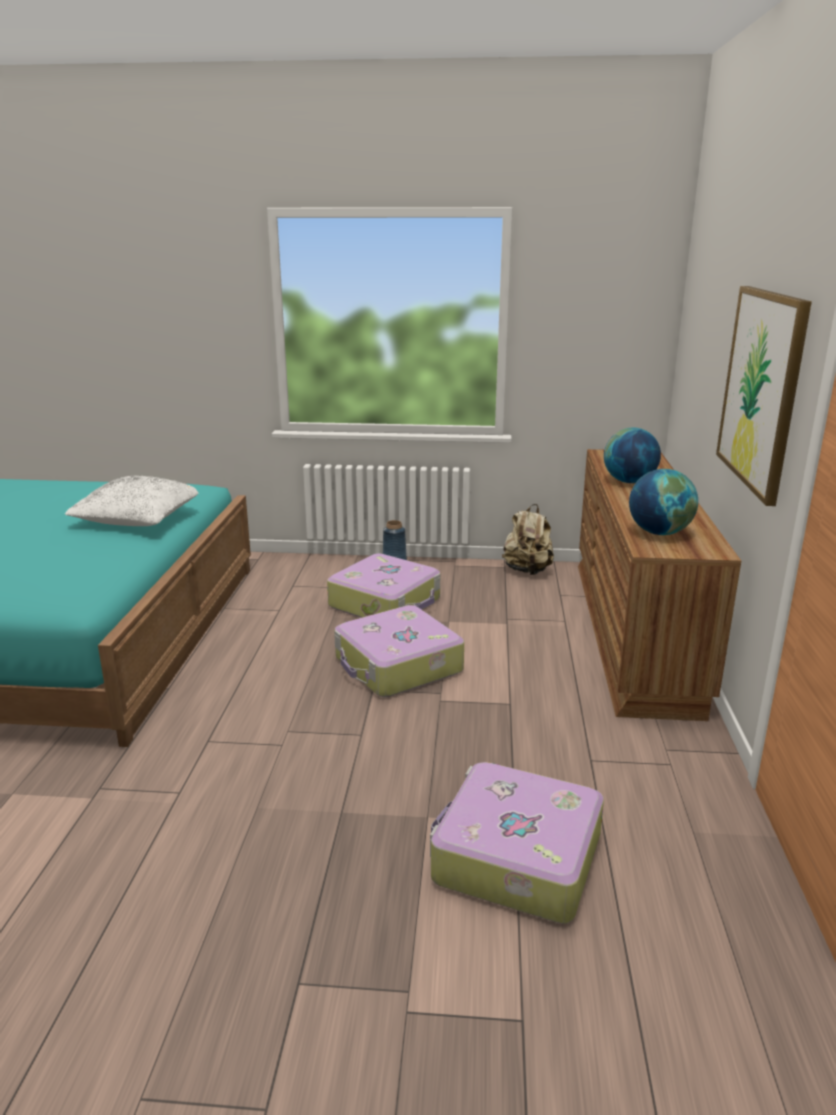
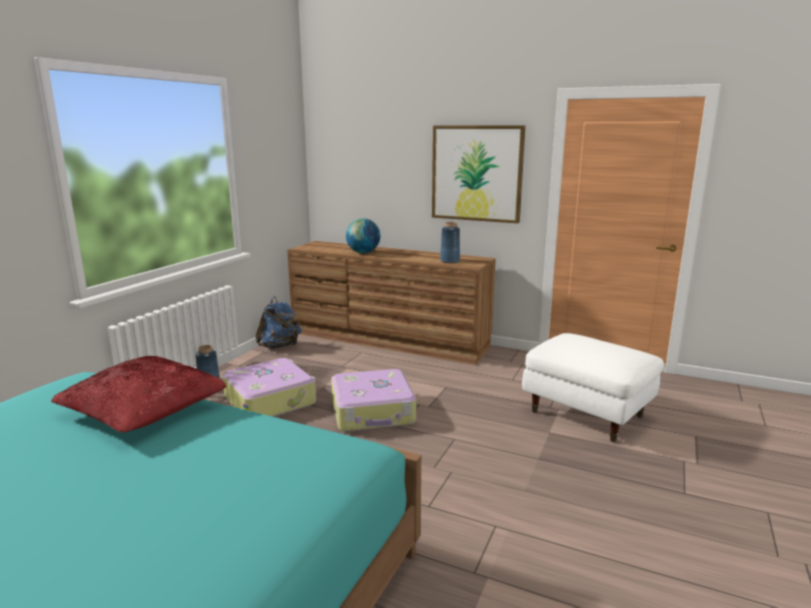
camera: 70 degrees left, 5 degrees down
(138, 517) = (144, 409): white pillow -> red pillow
(515, 858) = (588, 415): suitcase -> white ottoman
(527, 571) = (280, 346): beige backpack -> blue backpack
(659, 533) = (449, 261): globe -> blue vase

